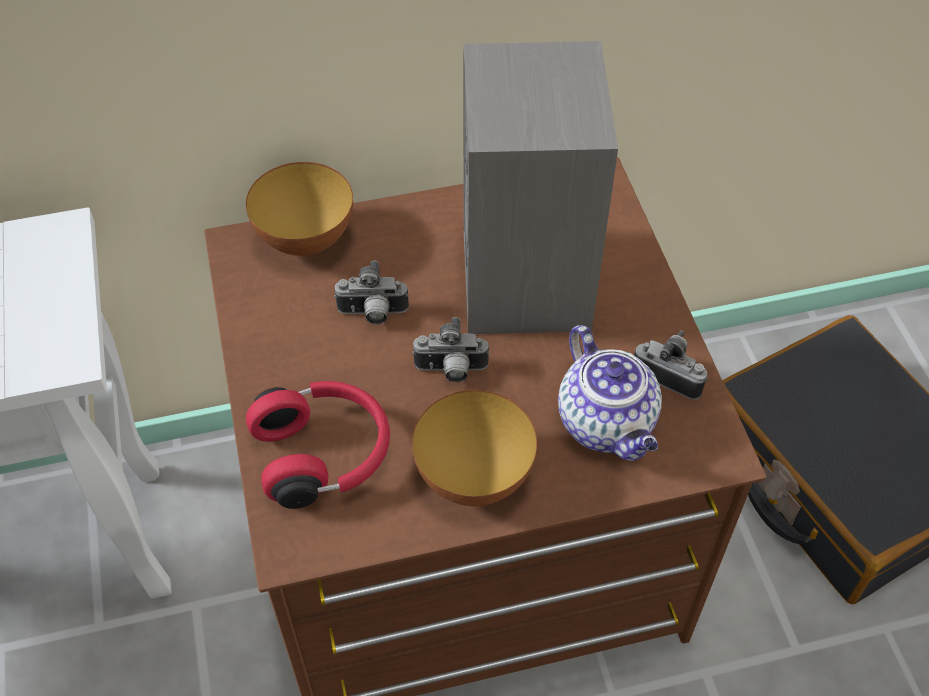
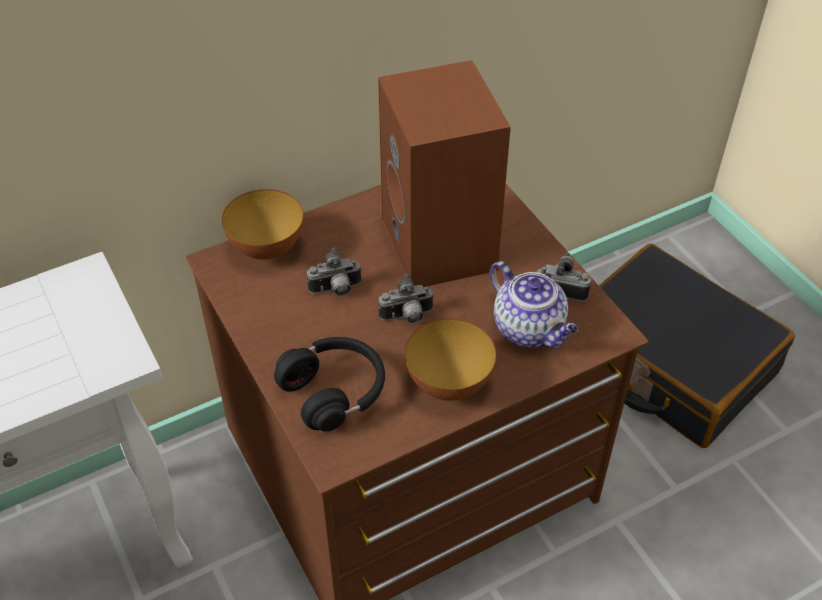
camera: 15 degrees left, 5 degrees down
(324, 454) = (335, 392): red headphones -> black headphones
(529, 282) = (442, 246): grey speaker -> brown speaker

